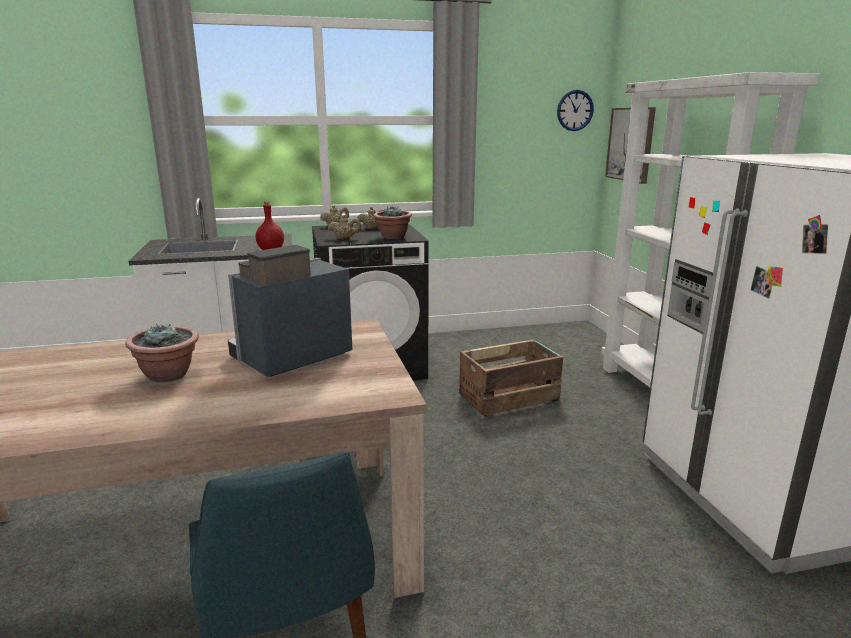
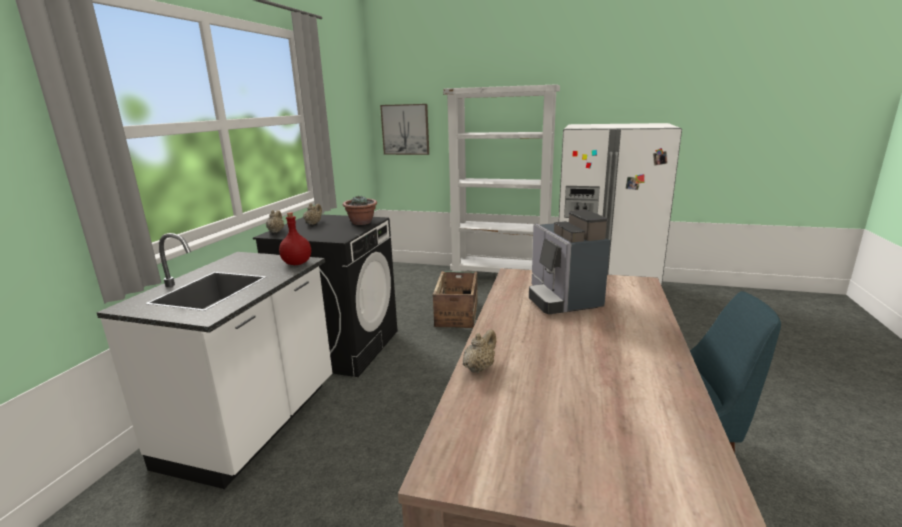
camera: 60 degrees left, 0 degrees up
(168, 375) = (572, 340): potted plant -> none
(345, 238) = (337, 234): beige teapot -> beige teapot (479, 368)
(575, 110) = (359, 107): wall clock -> none

